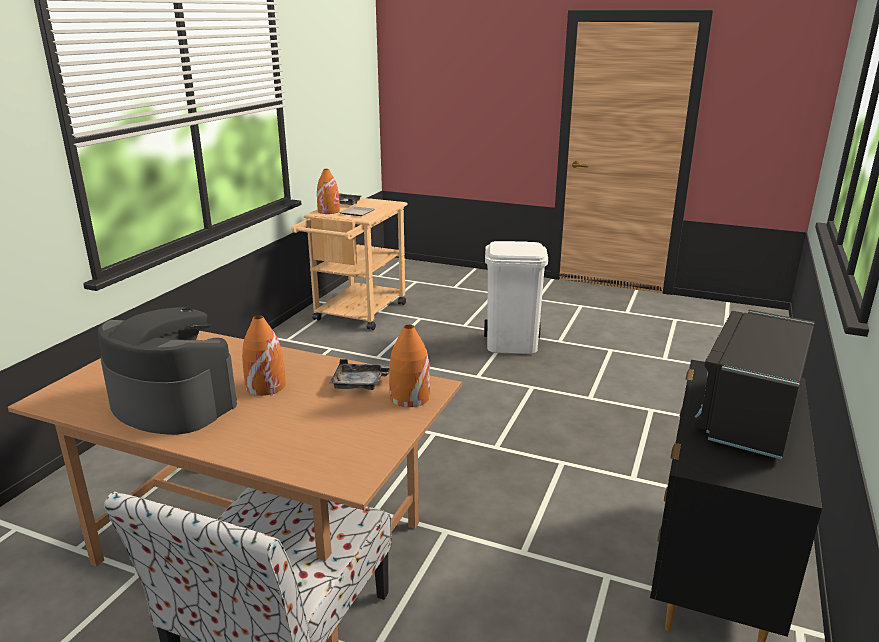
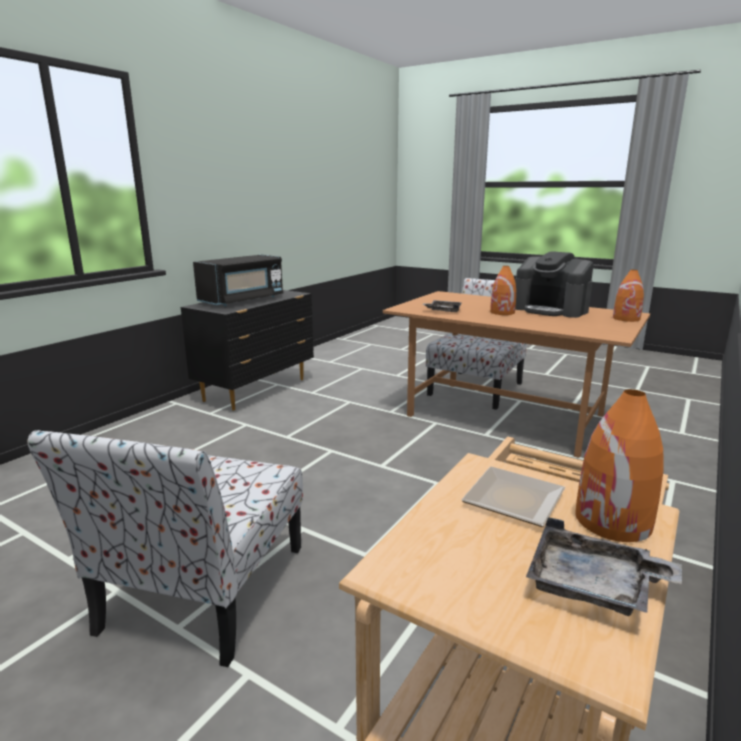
camera: 170 degrees left, 5 degrees down
(409, 397) = (415, 306): orange vase -> orange vase (626, 318)
(512, 344) = (203, 591): white trash can -> chair

